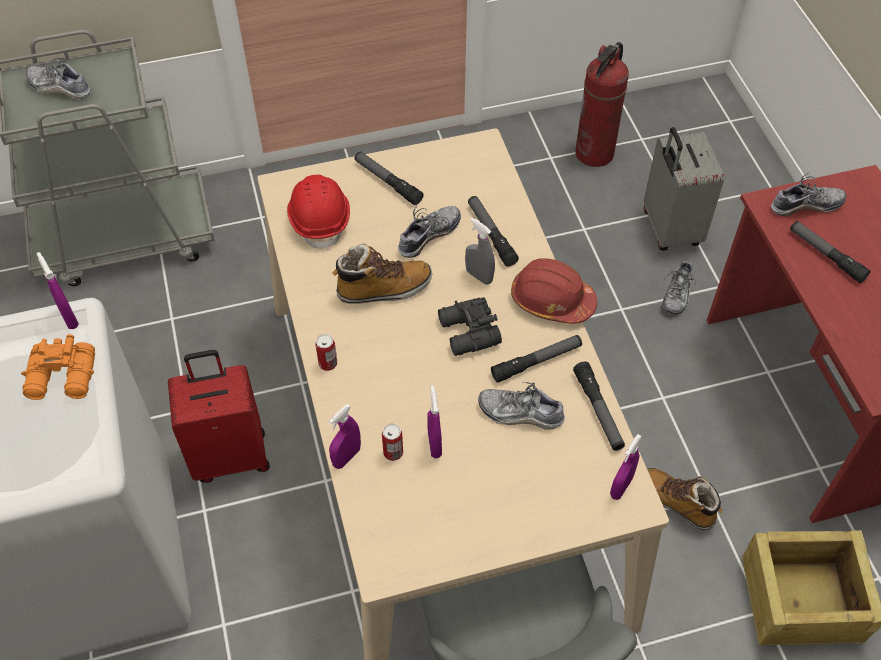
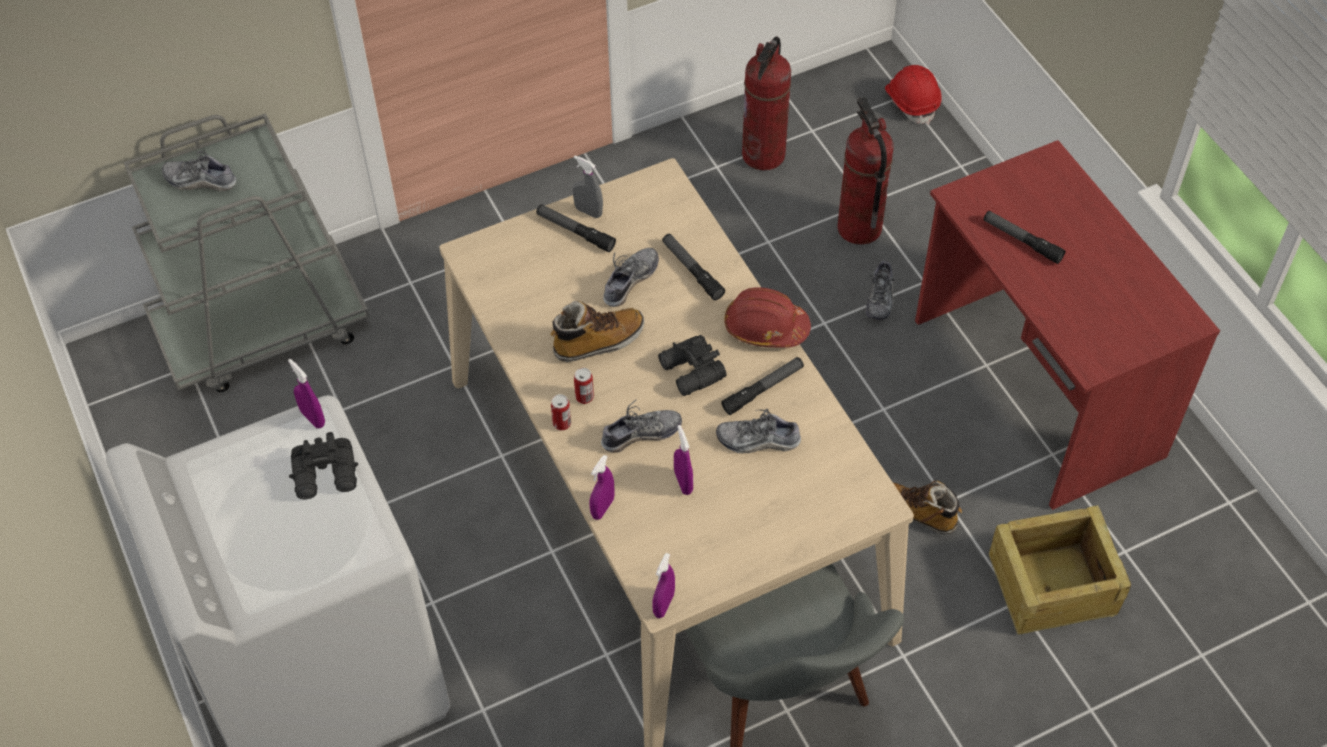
camera: 10 degrees left, 0 degrees up
(63, 378) = (327, 475): orange binoculars -> black binoculars
(230, 455) = (445, 543): red suitcase -> none
(320, 219) = (516, 281): red hard hat -> red hard hat (912, 102)
(393, 452) = (646, 496): can -> can (584, 397)
(479, 276) = (689, 314): grey spray bottle -> grey spray bottle (588, 211)
(598, 410) = (830, 425): flashlight -> none
(621, 487) = (865, 492): purple spray bottle -> purple spray bottle (664, 605)
(669, 229) = (859, 228): grey suitcase -> fire extinguisher
(806, 205) = (995, 193): shoe -> shoe (641, 434)

